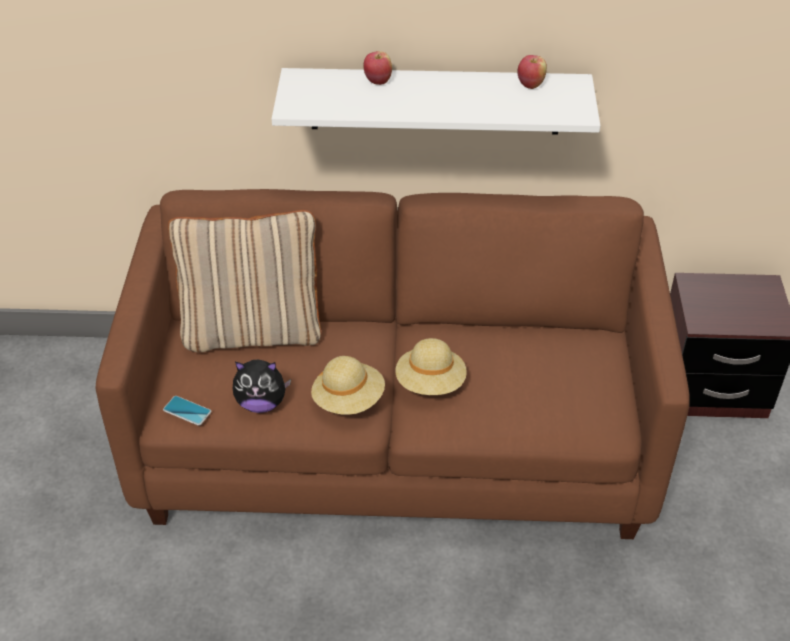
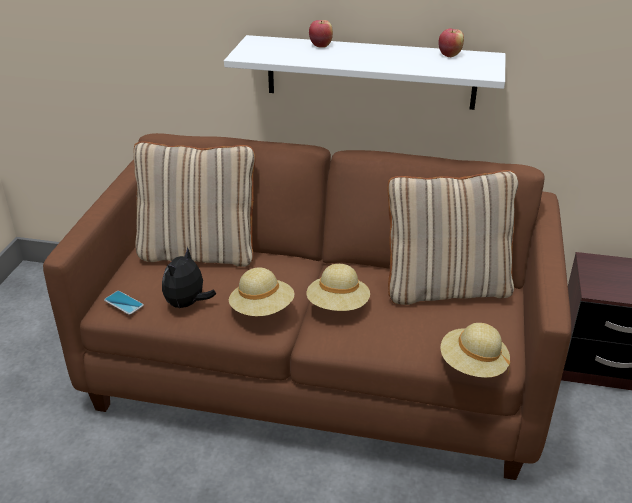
camera: 10 degrees right, 10 degrees down
(261, 403) = (187, 304): plush toy -> plush toy turned 105 degrees clockwise
(544, 344) = (446, 287): none -> beige pillow
(587, 438) = (472, 365): none -> beige hat

